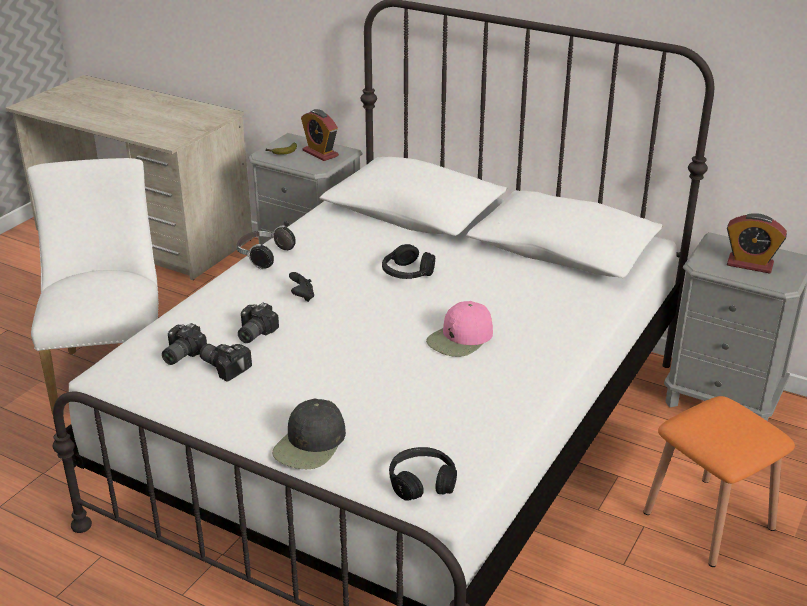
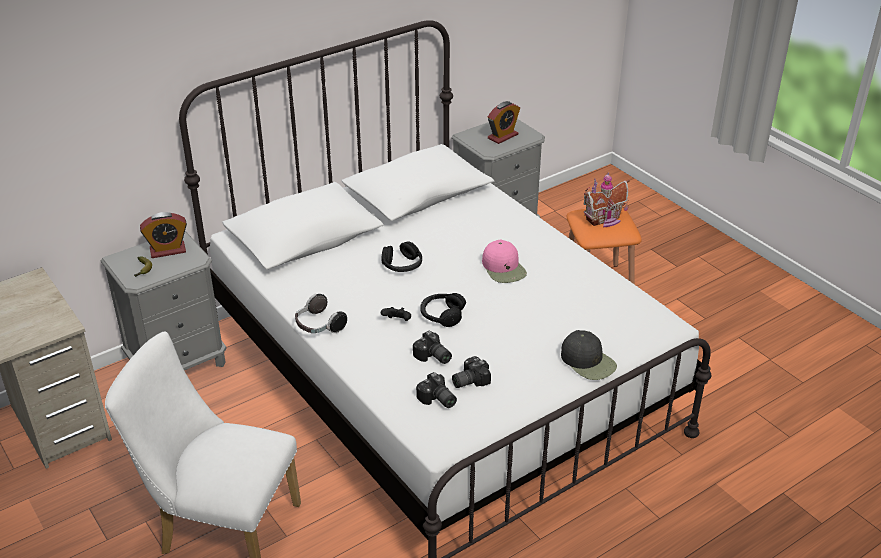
camera: 65 degrees left, 5 degrees up
(422, 482) = (647, 328): black headphones -> black headphones (442, 315)
(725, 425) = (605, 220): none -> toy house

